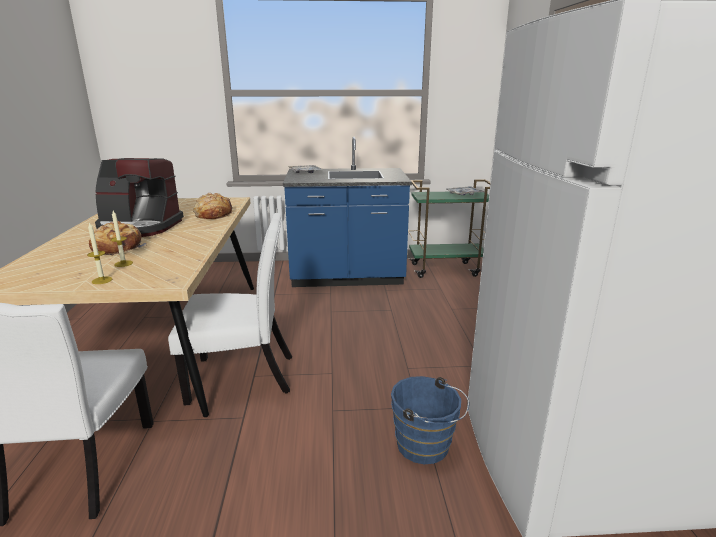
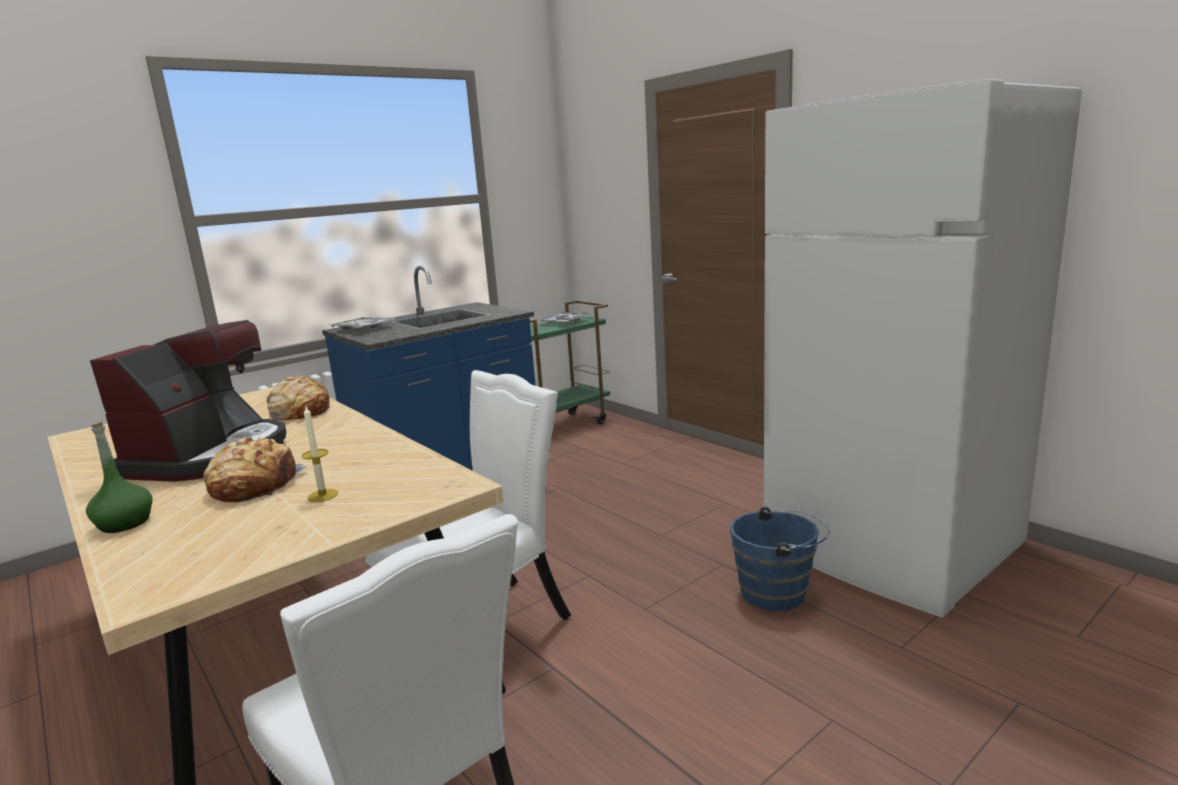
camera: 35 degrees left, 5 degrees down
(53, 249) = (124, 523): none -> green bottle
(102, 280) = (346, 520): candle -> none
(139, 227) = (211, 456): coffee machine -> coffee machine turned 45 degrees counterclockwise

